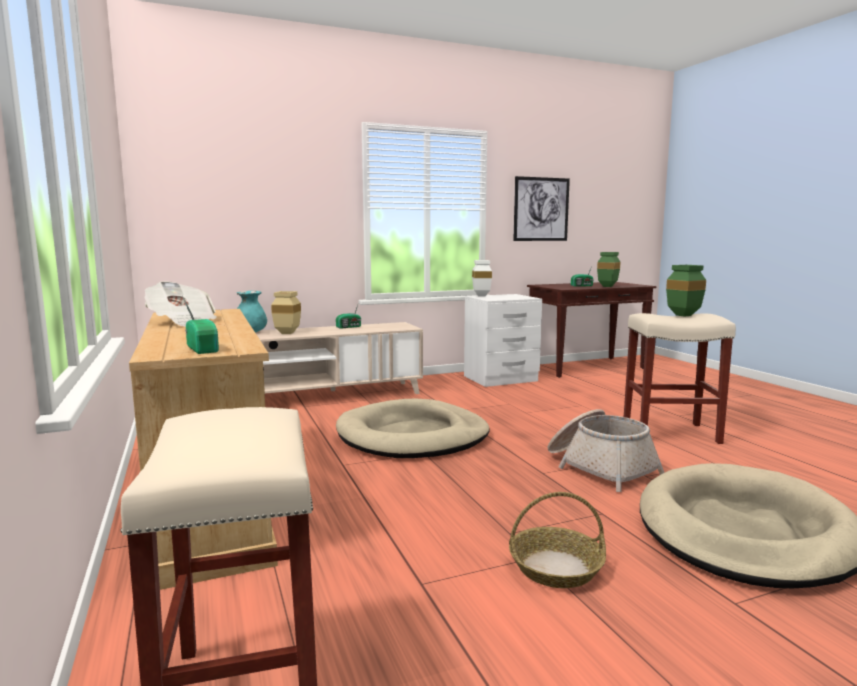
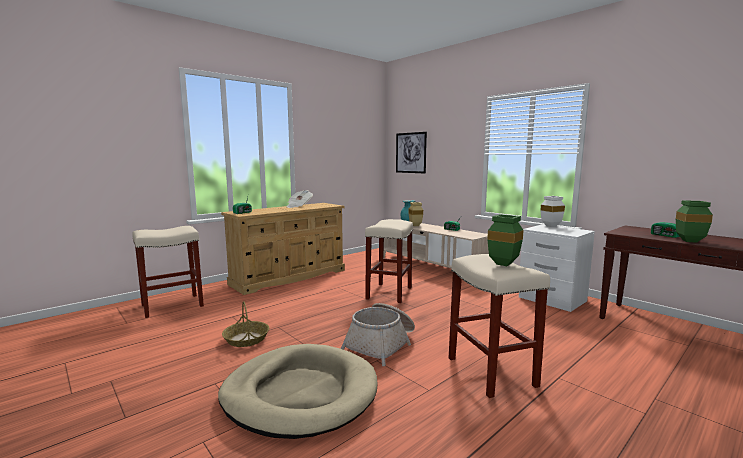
camera: 70 degrees right, 0 degrees up
(413, 436) = (389, 293): beige dog bed -> beige stool
(541, 209) = (652, 150): picture -> picture (410, 152)

